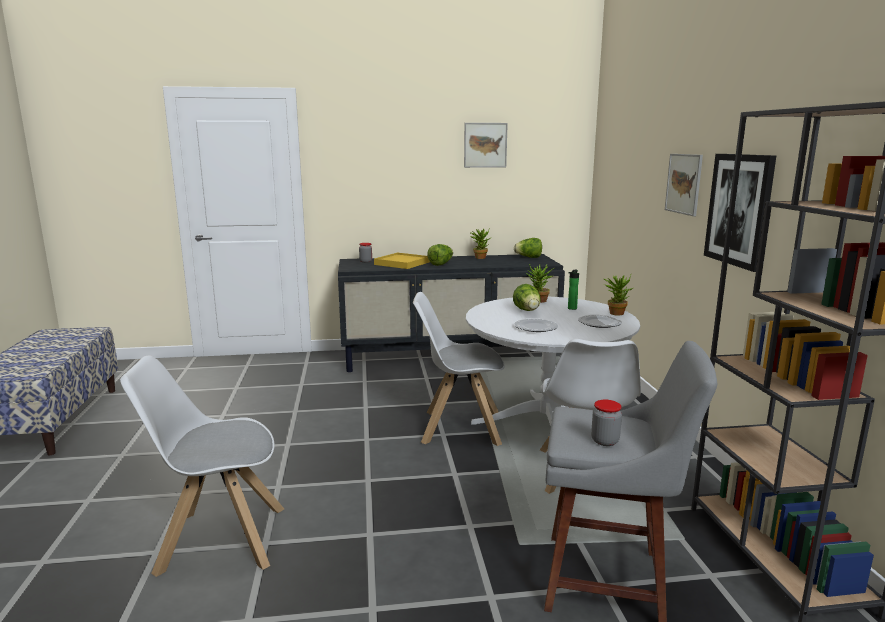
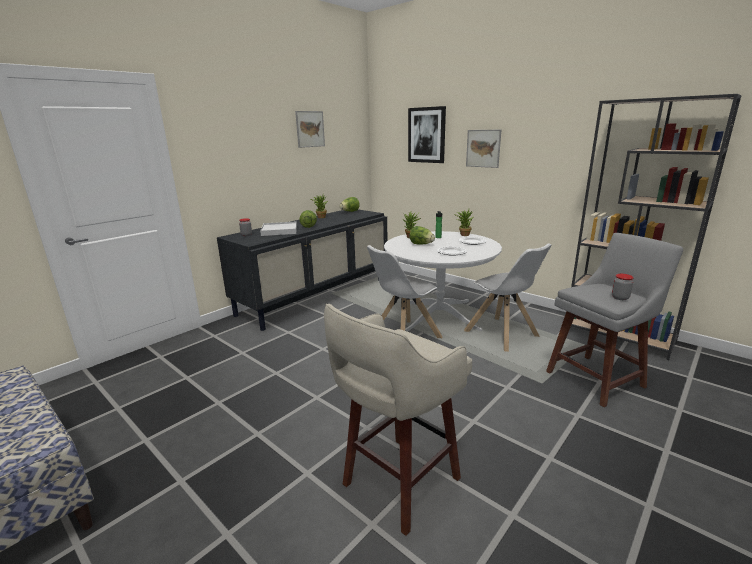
camera: 40 degrees left, 5 degrees up
(218, 539) = (397, 484): chair -> beige stool
(402, 263) = (279, 231): yellow tray -> white tray
(739, 210) = (541, 160): picture -> picture (426, 135)

